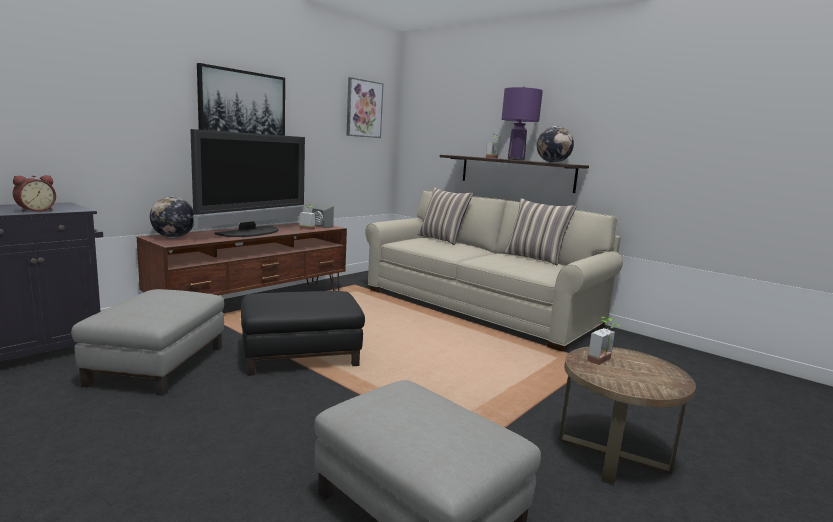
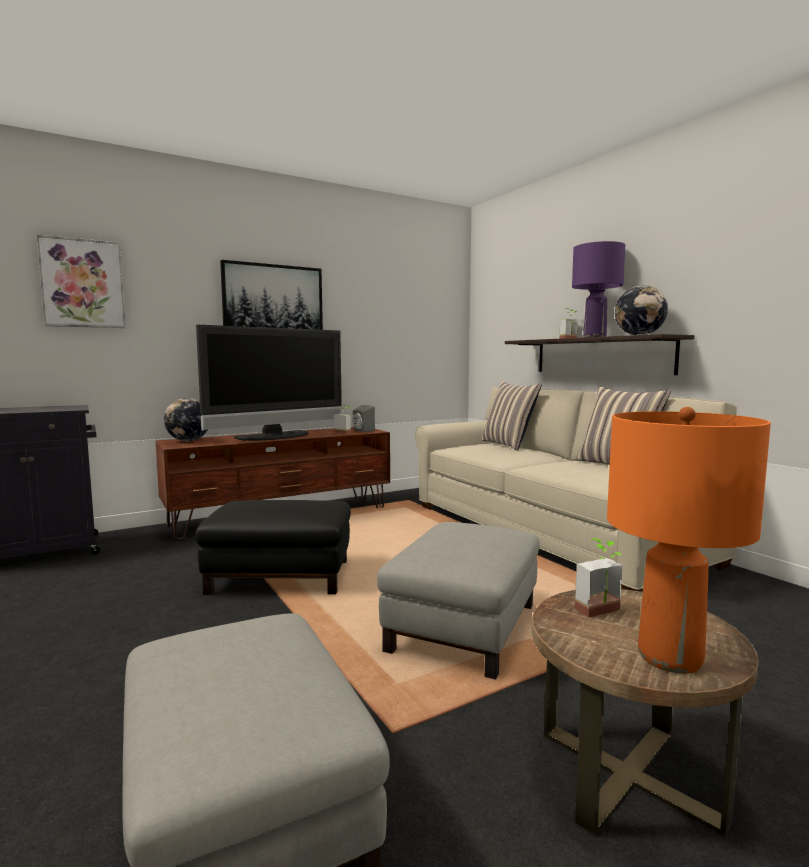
camera: 20 degrees right, 5 degrees down
(35, 210) = (33, 410): alarm clock -> none
(159, 365) = (128, 576): grey ottoman -> grey ottoman (464, 628)
(364, 109) = (423, 297): picture -> picture (83, 283)
(654, 382) = (669, 657): none -> orange table lamp

